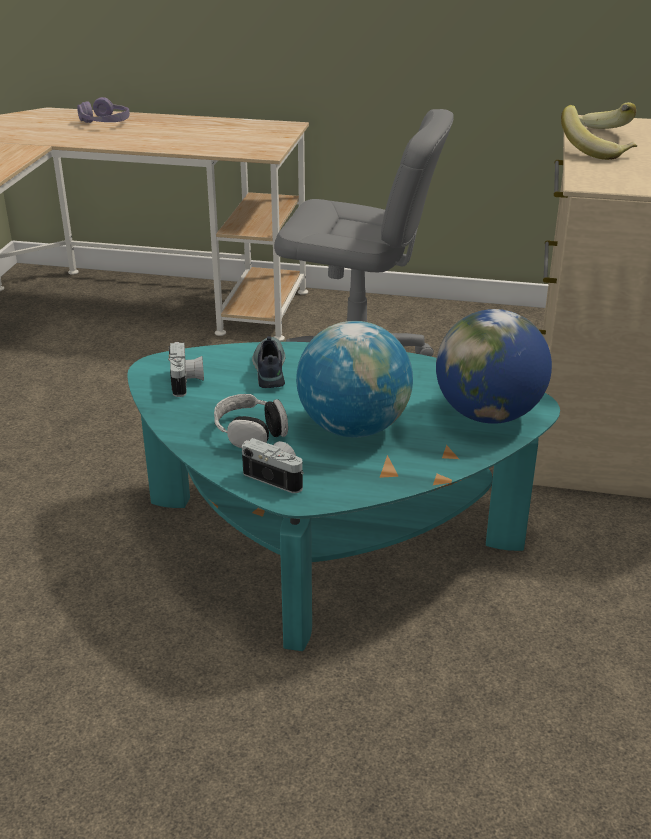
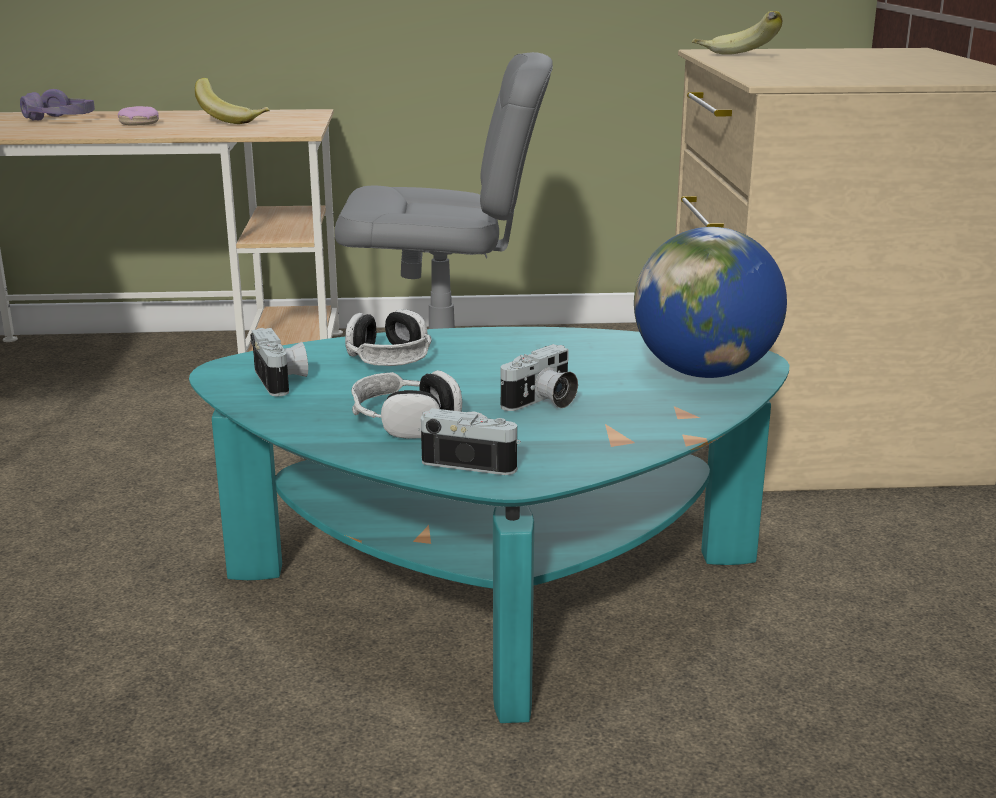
camera: 15 degrees left, 10 degrees down
(157, 132) = (139, 123): none -> donut
(268, 369) = (388, 358): shoe -> headphones
(353, 428) = (542, 402): globe -> camera
(595, 152) = (749, 65): banana -> banana (233, 120)

